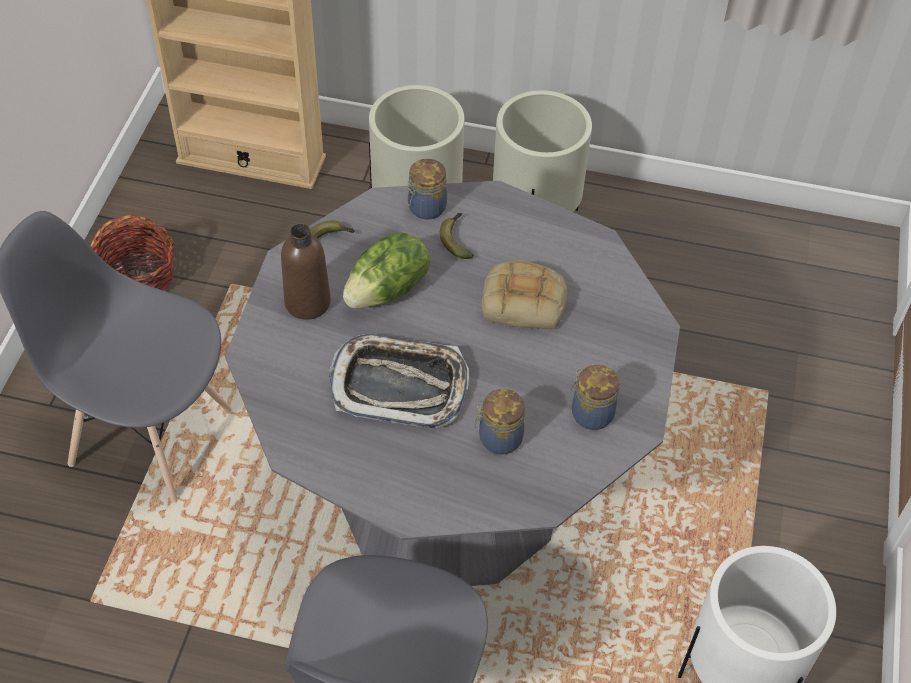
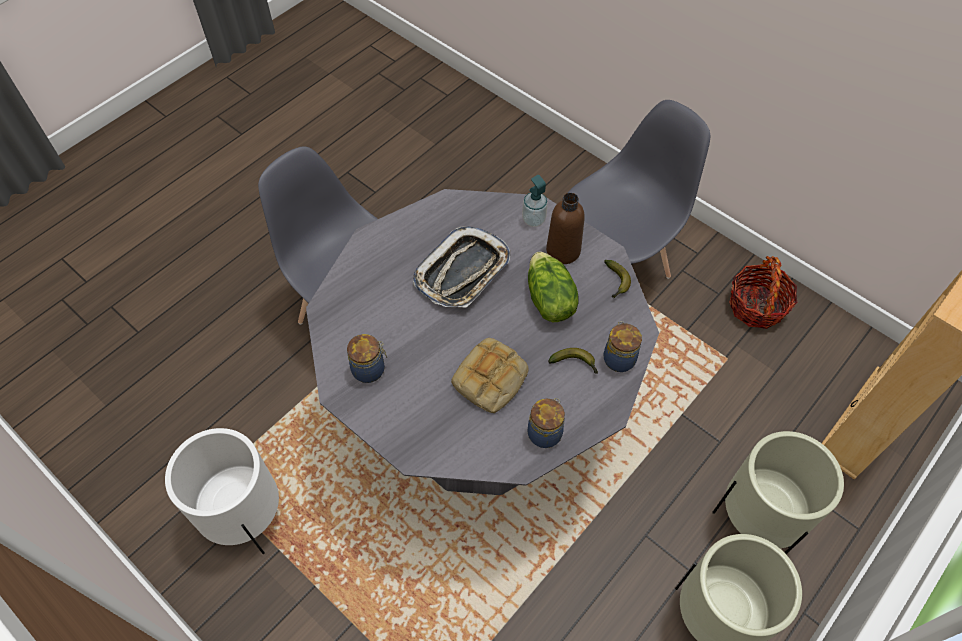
camera: 120 degrees right, 5 degrees up
(273, 349) = (533, 220): none -> soap dispenser
(498, 438) = (387, 307): jar -> jar (545, 432)

